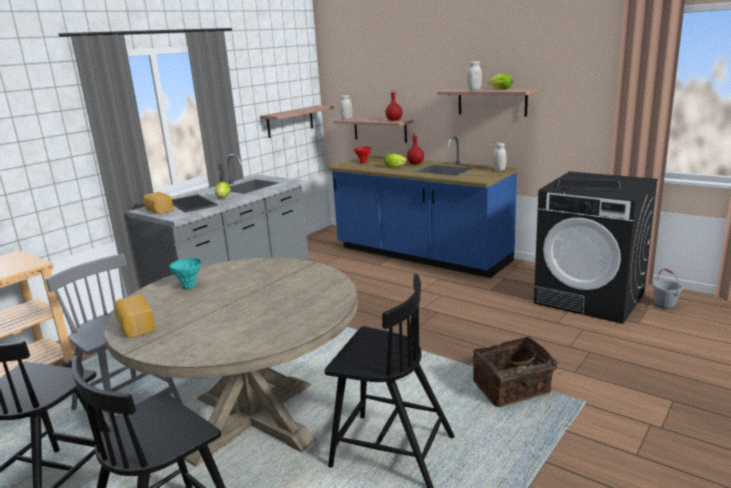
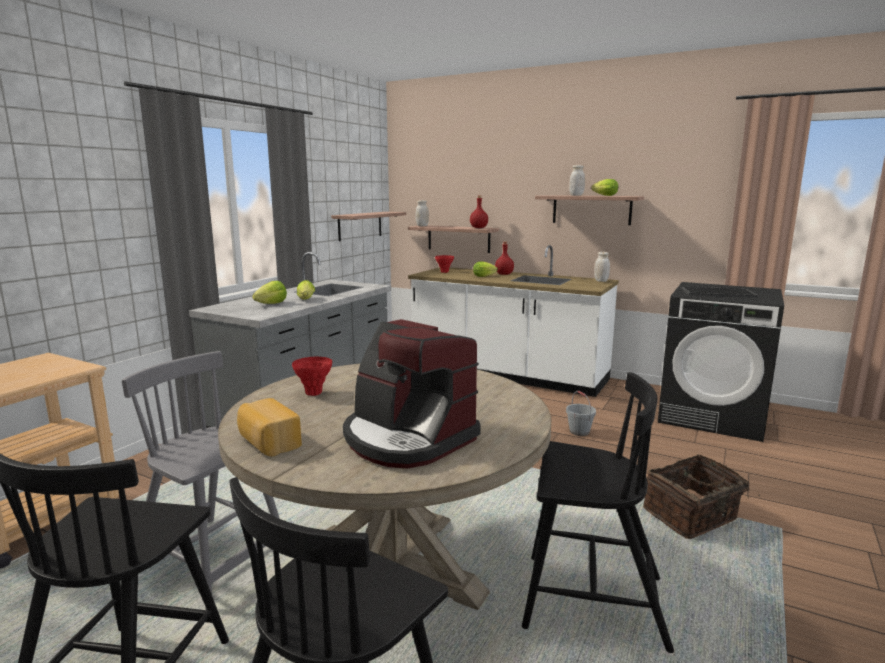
camera: 10 degrees left, 5 degrees down
(158, 211) = (231, 310): bread -> none
(189, 286) = (314, 393): turquoise vase -> red vase
(193, 203) = (272, 304): tray -> lettuce
(232, 325) = (407, 438): none -> coffee machine
(421, 255) = (507, 374): blue counter -> white counter
(665, 305) = (792, 423): grey bucket -> grey bucket (579, 432)

